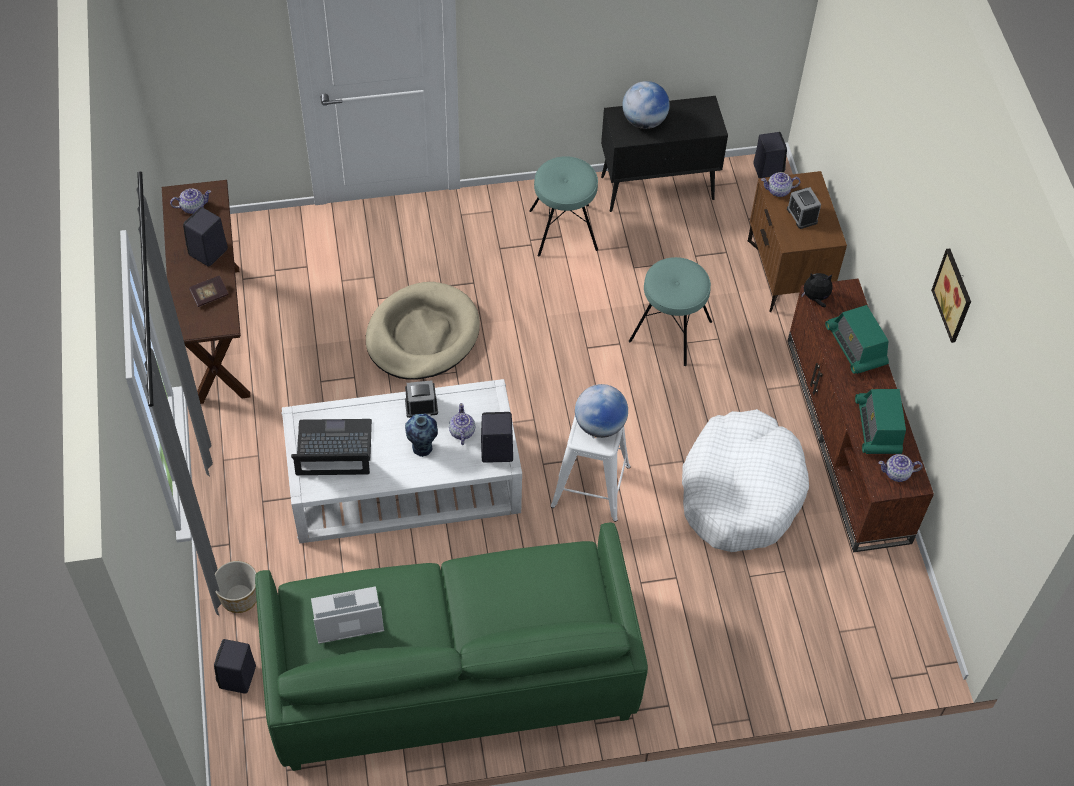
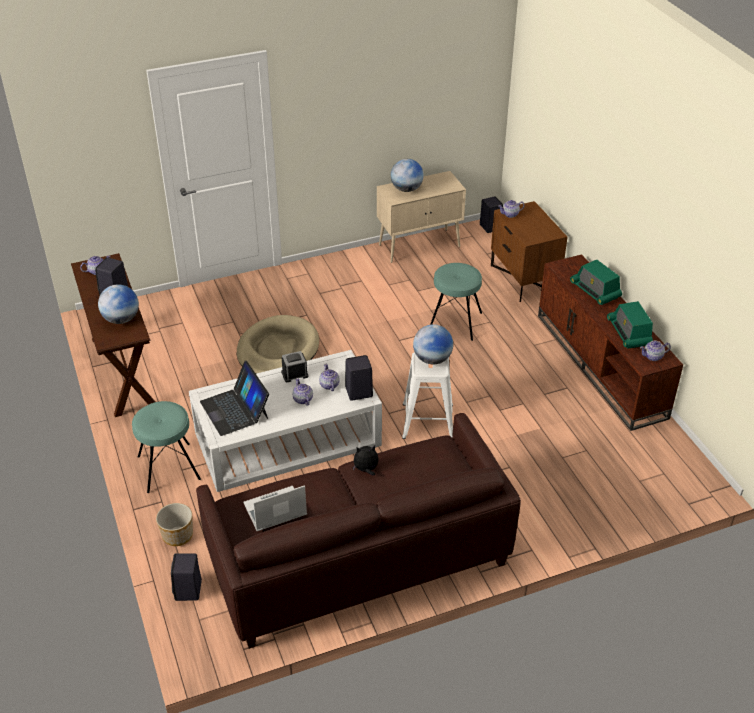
camera: 10 degrees left, 15 degrees down
(209, 295) = (121, 319): book -> globe
(334, 449) = (235, 409): laptop -> laptop turned 105 degrees counterclockwise
(422, 448) = (302, 399): vase -> teapot
(450, 673) = (357, 557): green sofa -> brown sofa
(563, 230) = (361, 277): turquoise stool -> turquoise stool (168, 468)
(658, 188) = (420, 245): black cabinet -> beige cabinet
(740, 491) = (537, 407): white dog bed -> none
(802, 215) = (531, 225): alarm clock -> none
(815, 298) = (557, 268): plush toy -> plush toy (366, 470)
(955, 295) = (674, 201): picture -> none

